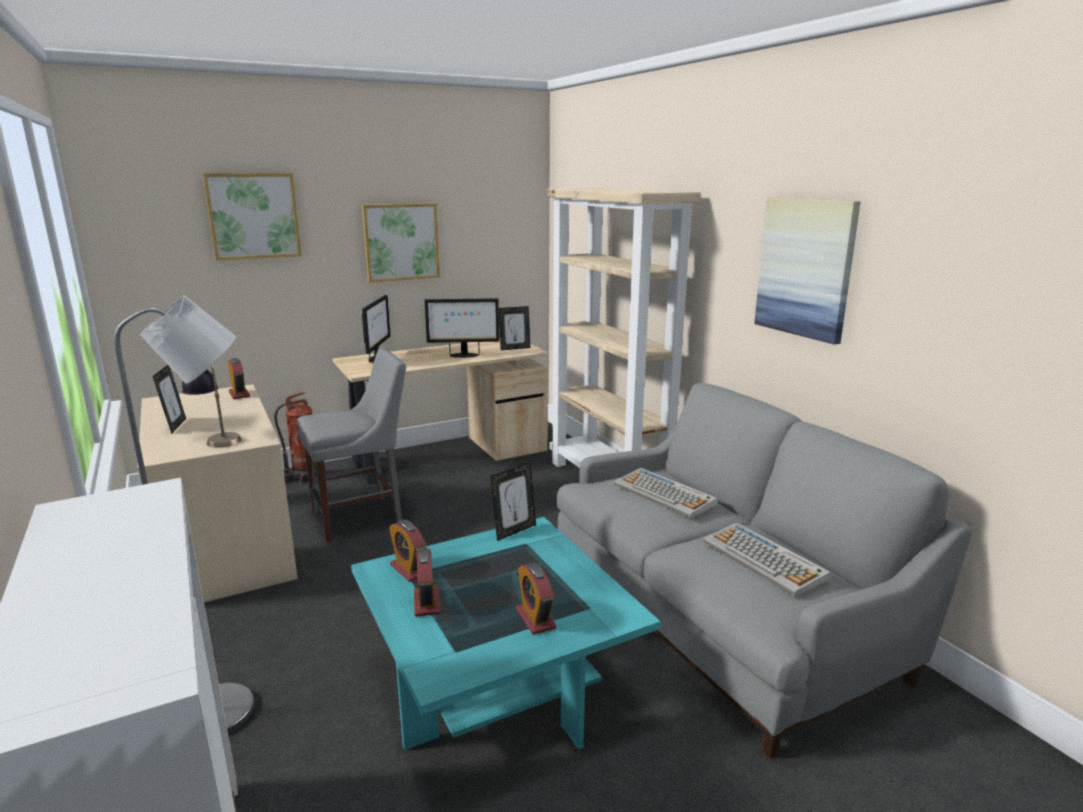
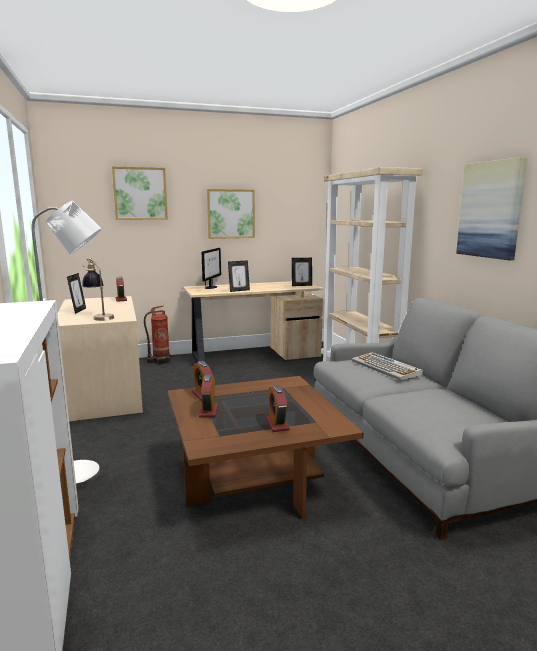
camera: 10 degrees right, 5 degrees down
(362, 517) = (190, 384): grey chair -> none
(463, 355) = (266, 287): monitor -> none
(497, 686) = (255, 479): turquoise coffee table -> brown coffee table
(514, 531) = (277, 381): picture frame -> picture frame (239, 290)
(765, 560) = (448, 405): keyboard -> none

